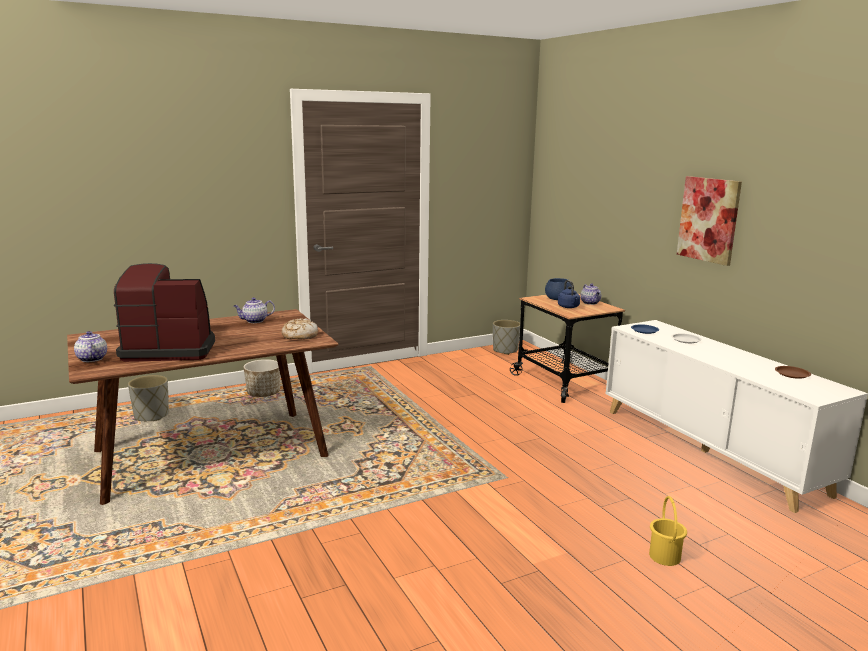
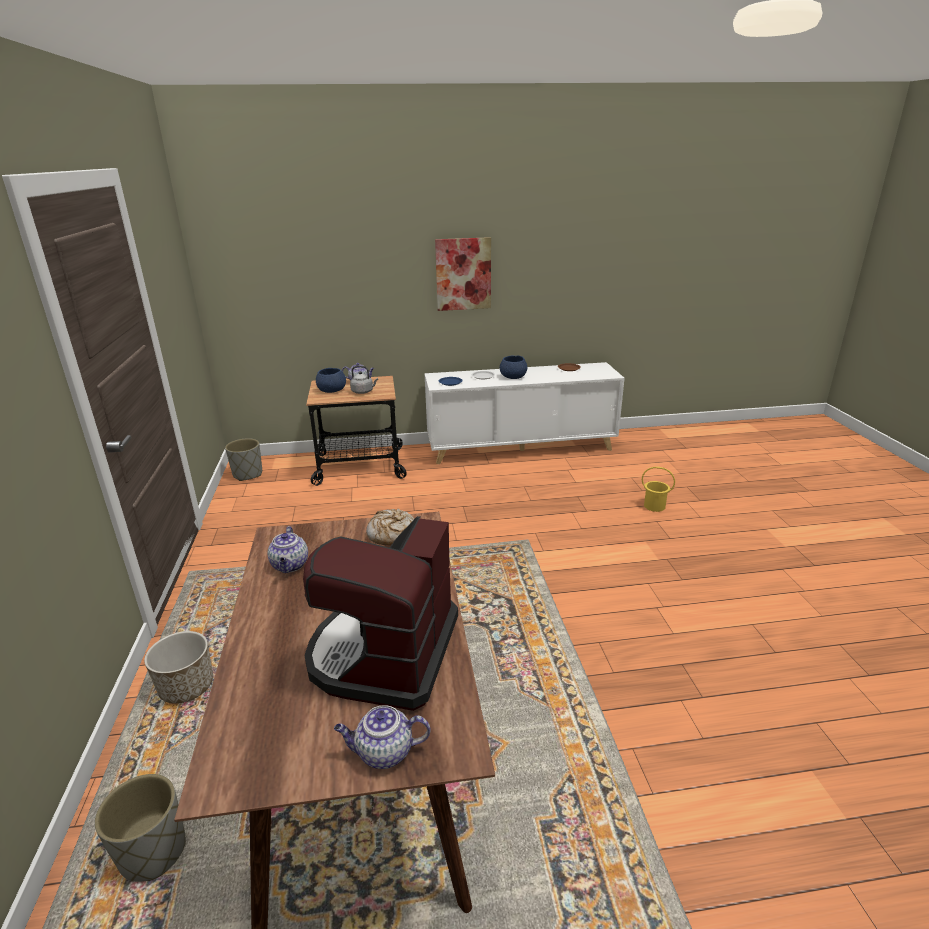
camera: 70 degrees left, 10 degrees up
(569, 307) = (363, 392): blue kettle -> grey kettle
(709, 352) = (513, 376): none -> blue bowl

